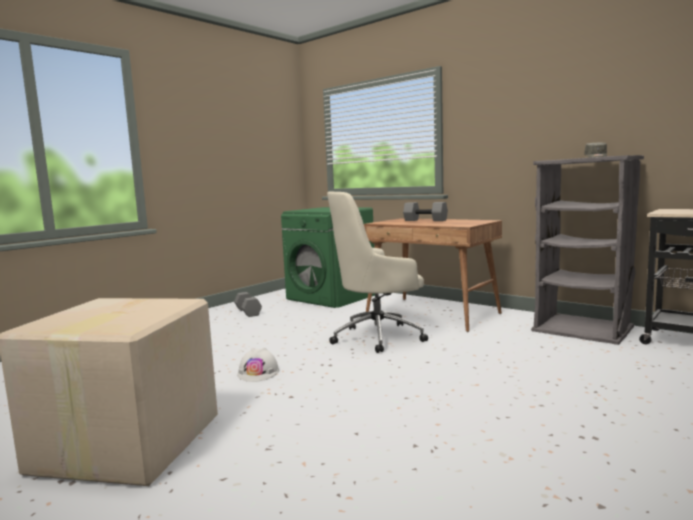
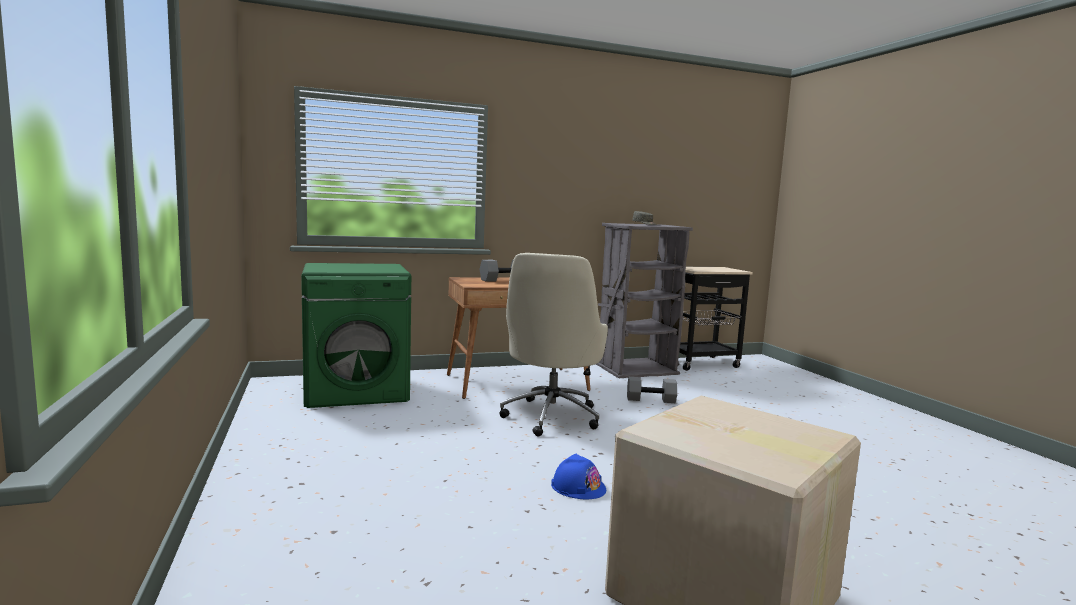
camera: 60 degrees left, 0 degrees up
(249, 312) = (315, 437): grey dumbbell -> grey dumbbell (651, 399)
(258, 373) = (578, 487): white hard hat -> blue hard hat

